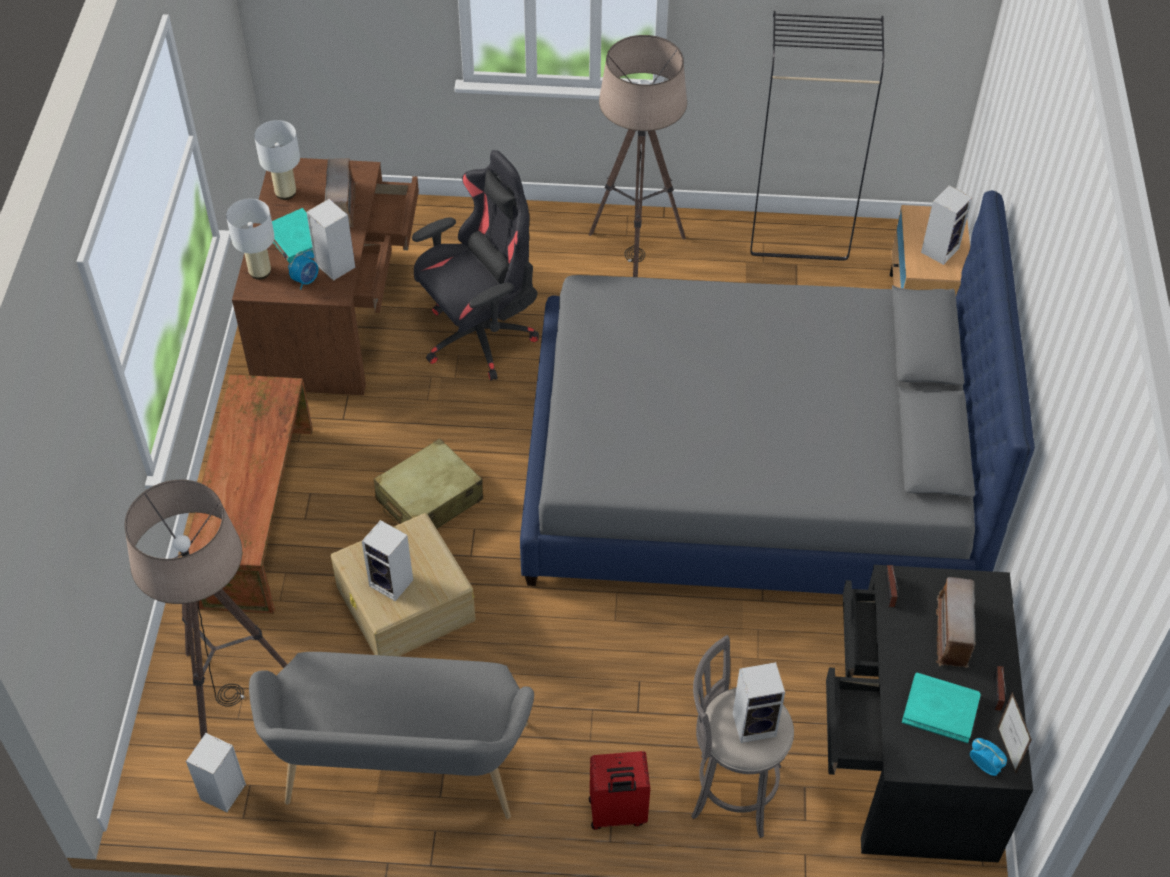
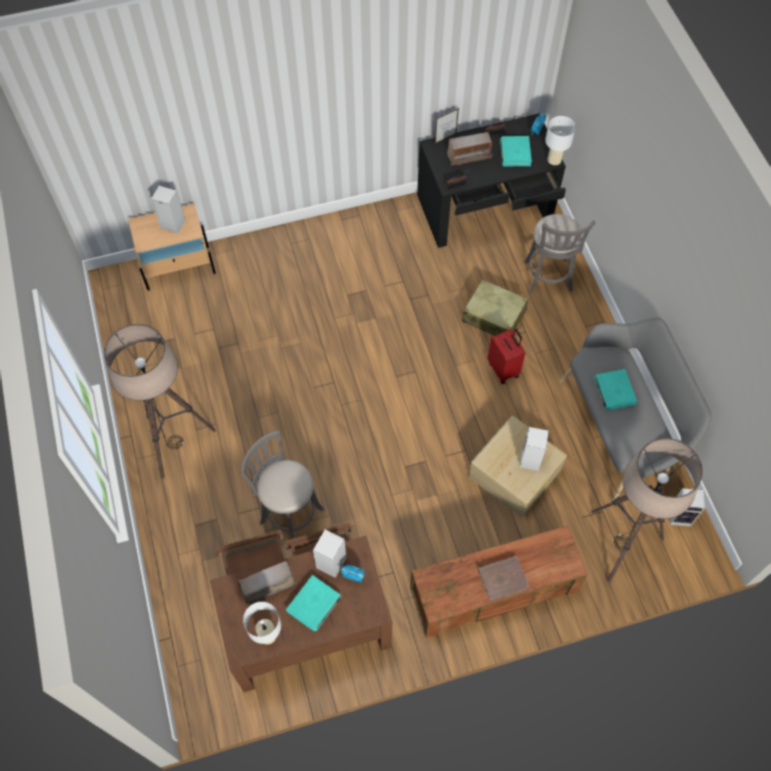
camera: 110 degrees left, 10 degrees up
(235, 465) = (502, 578): none -> brown book
(260, 272) = (358, 614): white table lamp -> white table lamp (554, 161)
(421, 695) = (614, 391): none -> turquoise book
(429, 500) = (436, 490): beige suitcase -> beige suitcase (494, 316)
(478, 338) = (289, 514): black office chair -> grey stool
(617, 813) = (587, 323): red suitcase -> red suitcase (504, 369)
(751, 474) = (342, 322): grey bed -> none
(755, 723) = (558, 227): speaker -> none
(799, 238) = (128, 347): black clothes rack -> none
(1006, 750) = (524, 125): picture frame -> picture frame (445, 138)

